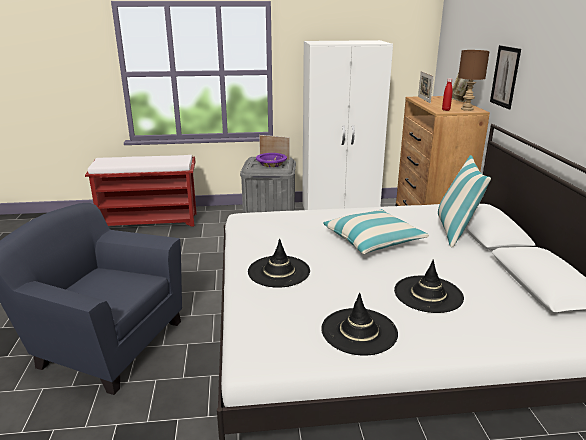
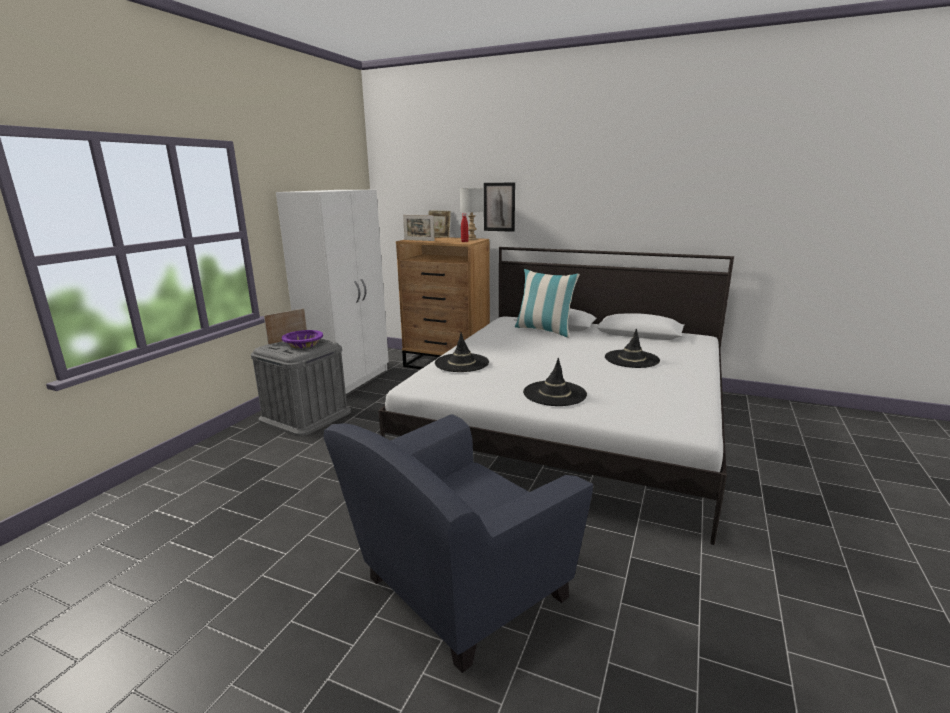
camera: 60 degrees left, 5 degrees down
(150, 221) = (159, 495): red bench -> none
(359, 331) = (670, 388): black hat -> black hat (462, 363)
(373, 241) = (533, 353): pillow -> none
(467, 109) = (472, 239): brown table lamp -> grey table lamp

